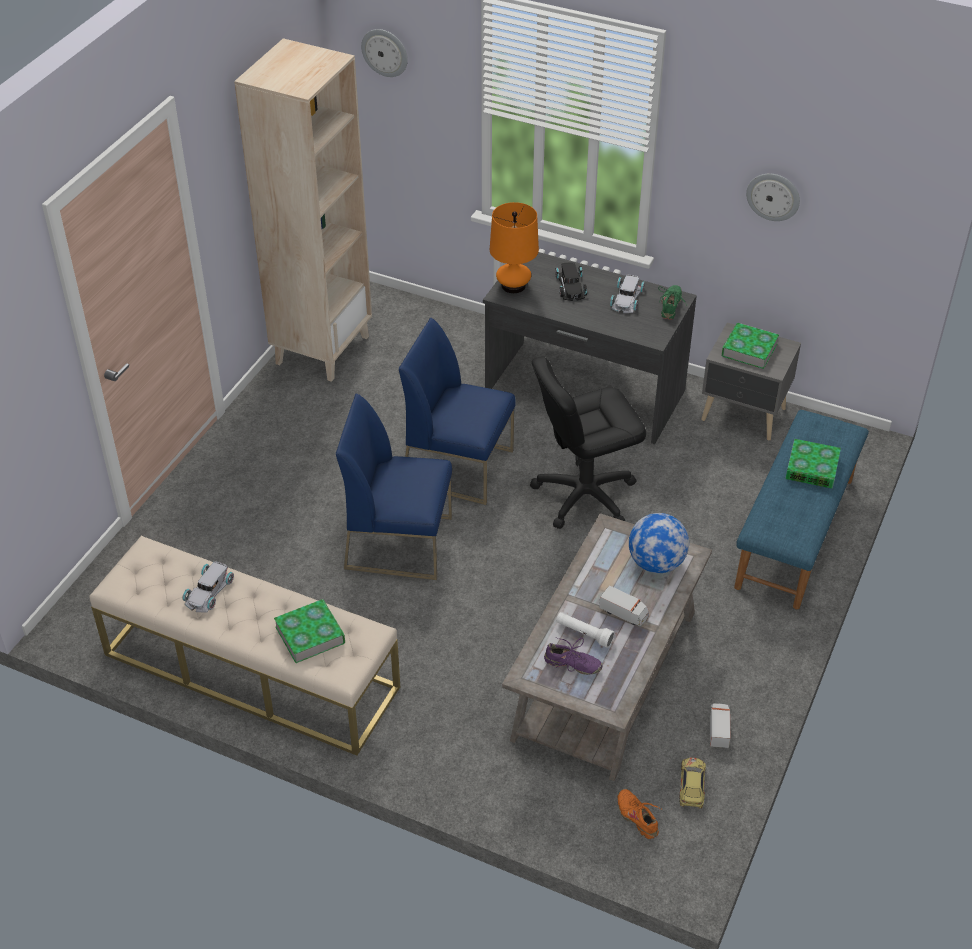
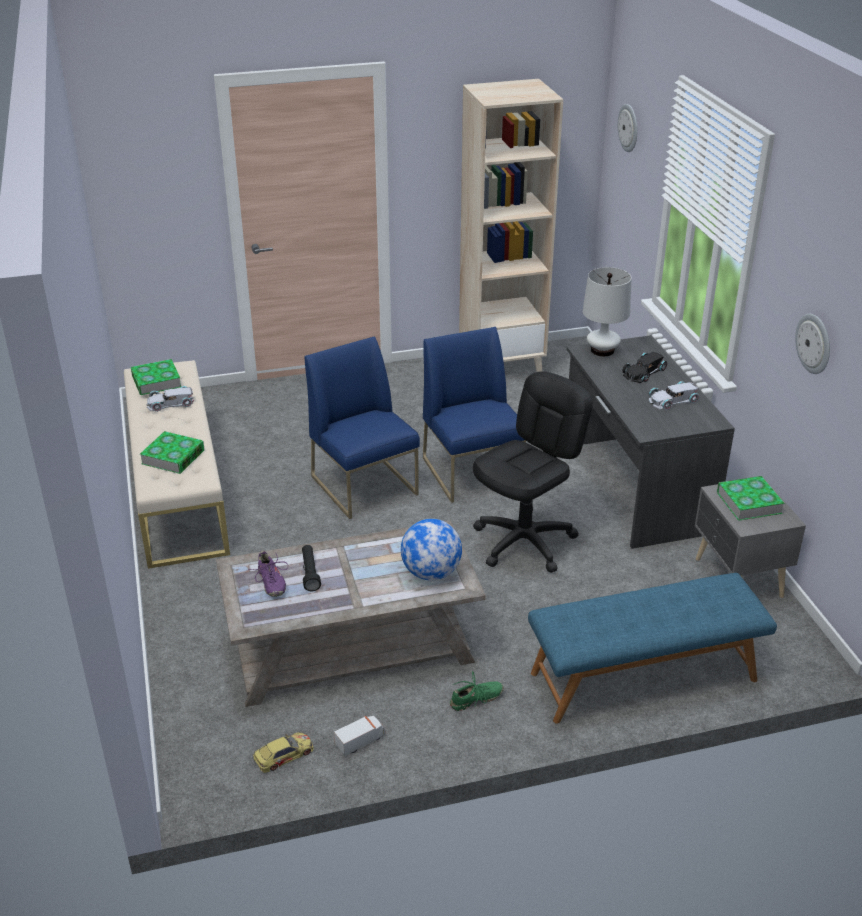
camera: 50 degrees right, 10 degrees down
(513, 285) = (602, 350): orange table lamp -> white table lamp
(584, 495) = (524, 542): black office chair -> black office chair turned 105 degrees clockwise
(584, 634) = (310, 573): white flashlight -> black flashlight
(624, 613) = (355, 582): toy truck -> none
(637, 817) = (220, 739): orange shoe -> none
(671, 306) = (699, 423): green shoe -> green shoe (476, 700)
(812, 468) = (668, 609): book -> book (156, 381)

